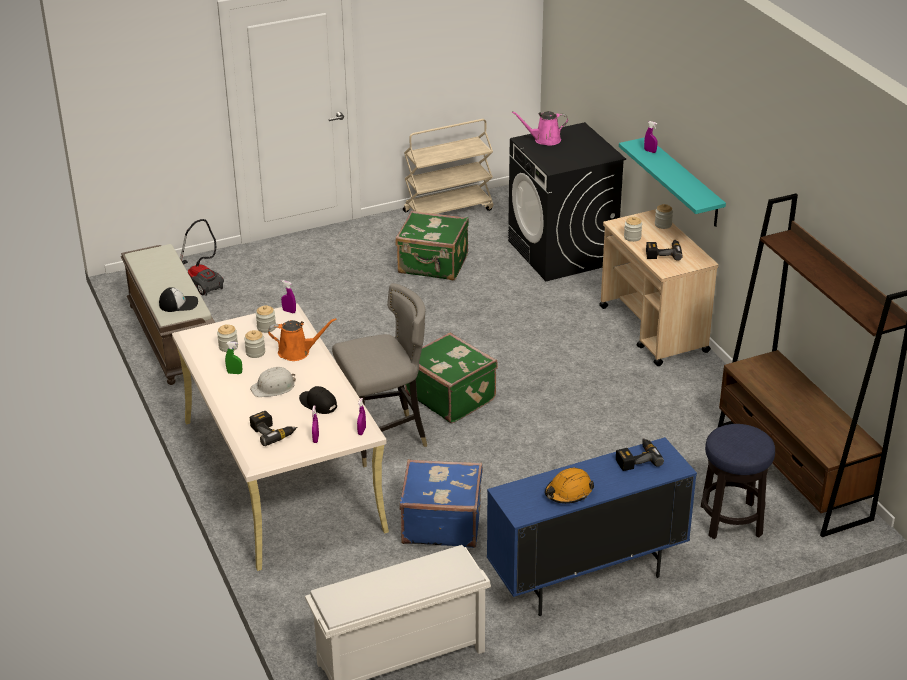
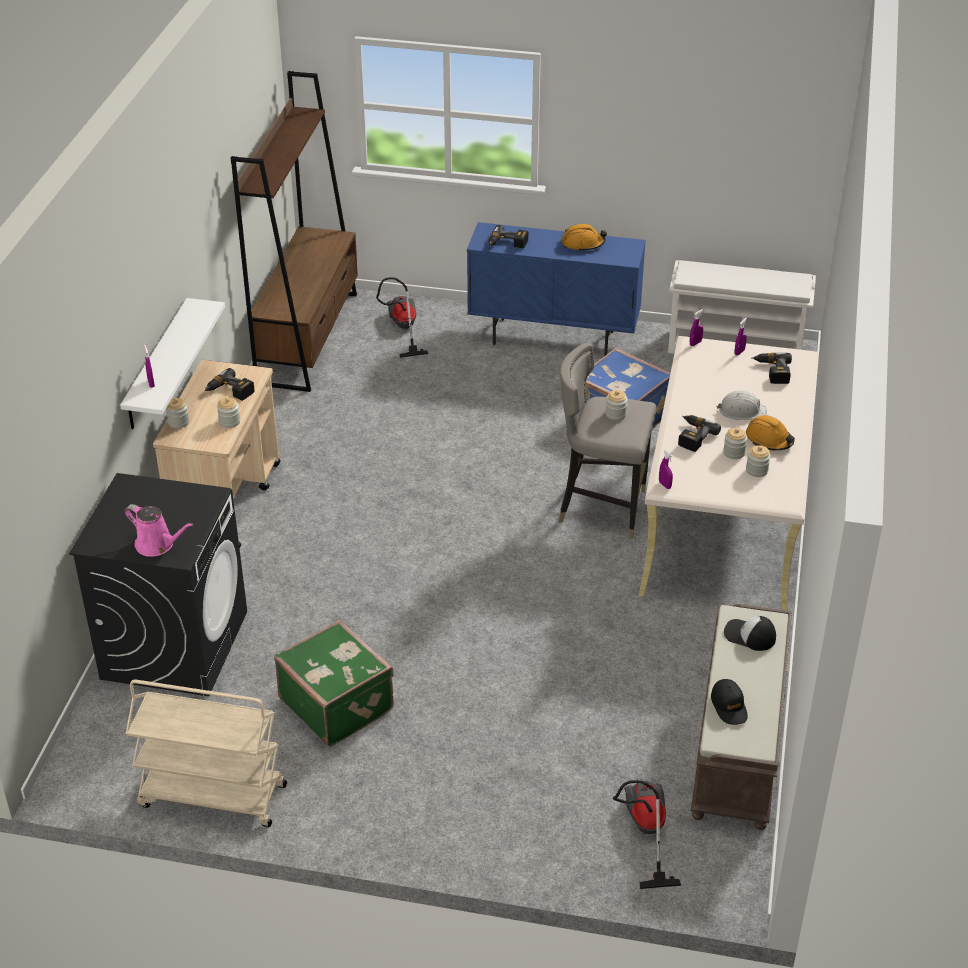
camera: 145 degrees left, 5 degrees up
(234, 373) = (769, 440): green spray bottle -> orange hard hat
(266, 327) = (702, 476): jar -> jar (615, 414)
(297, 352) = (692, 436): orange watering can -> power drill
(318, 404) = (713, 380): black cap -> black cap (729, 706)
(451, 396) = (499, 522): green suitcase -> none
(684, 183) = (157, 365): turquoise shelf -> white shelf
(731, 521) = (402, 328): stool -> vacuum cleaner

